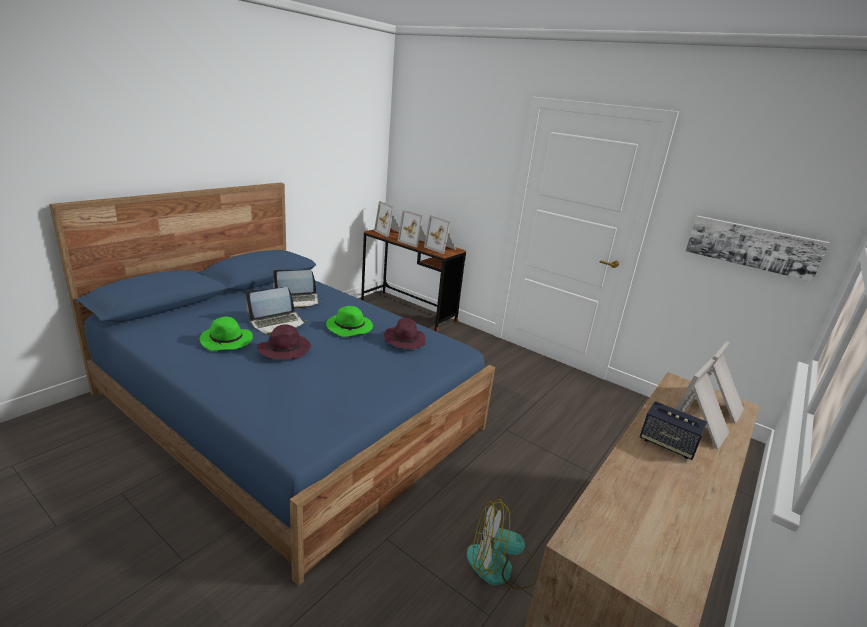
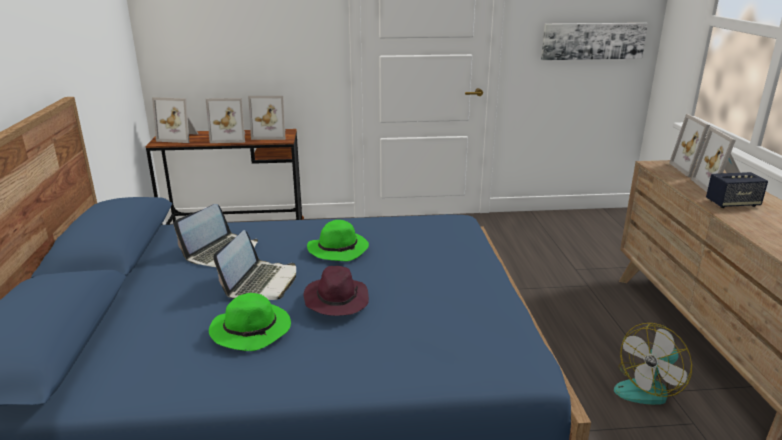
camera: 40 degrees left, 0 degrees up
(404, 340) = (408, 235): purple hat -> none

